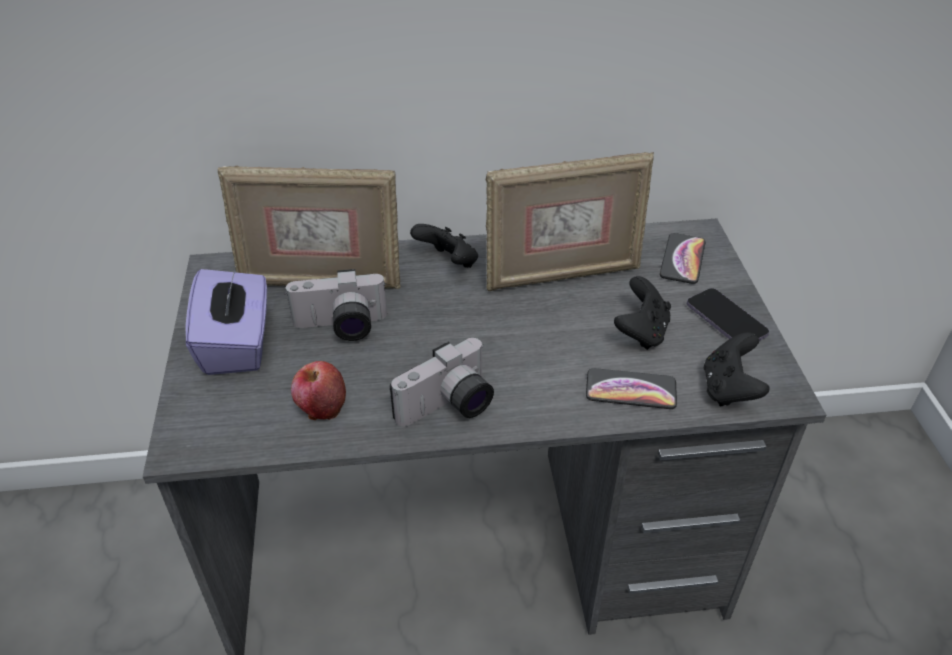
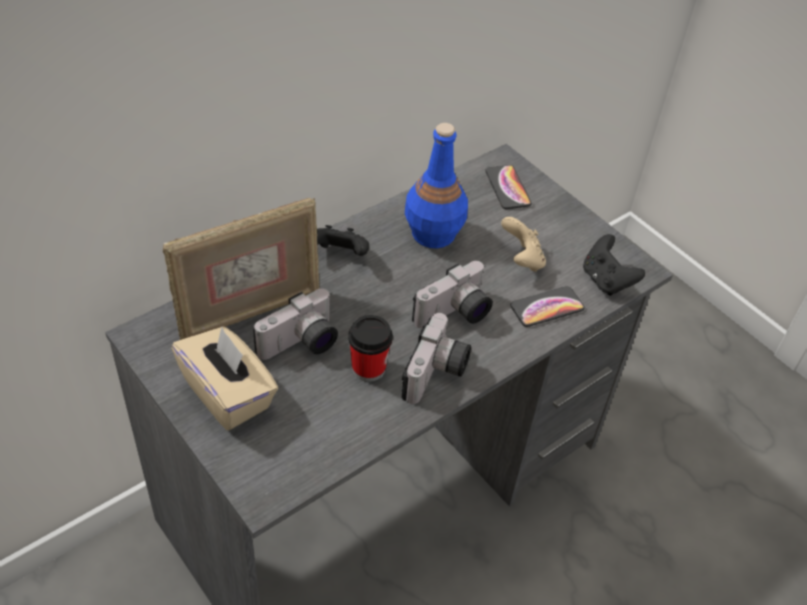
camera: 35 degrees left, 5 degrees up
(237, 344) = (228, 394): purple tissue box -> beige tissue box
(321, 406) = (343, 415): apple -> none
(385, 374) = (368, 368): none -> cup
(518, 358) = (455, 315): none -> camera
(562, 275) = (433, 233): picture frame -> blue bottle
(641, 332) = (522, 259): black game controller -> beige game controller
(726, 320) = (569, 227): phone -> none

